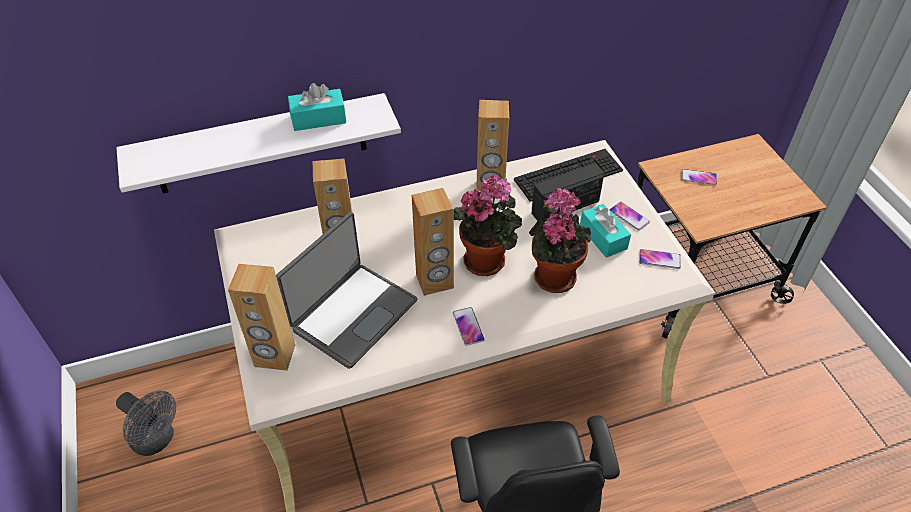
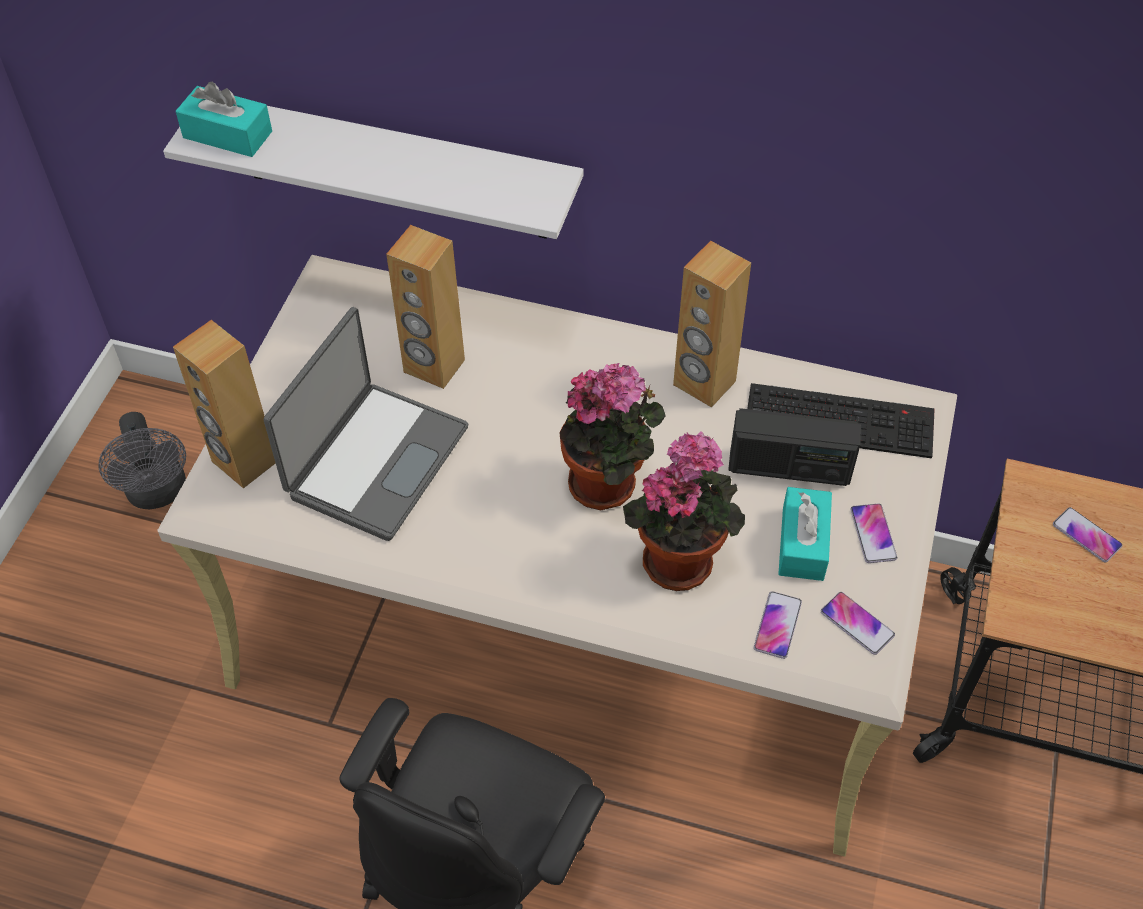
camera: 35 degrees right, 5 degrees up
(318, 119) = (464, 167): turquoise tissue box -> turquoise tissue box (227, 135)
(352, 314) = (375, 460): laptop -> laptop turned 45 degrees counterclockwise
(435, 282) = (512, 475): brown speaker -> none
(468, 326) = (501, 561): phone -> phone (777, 625)

